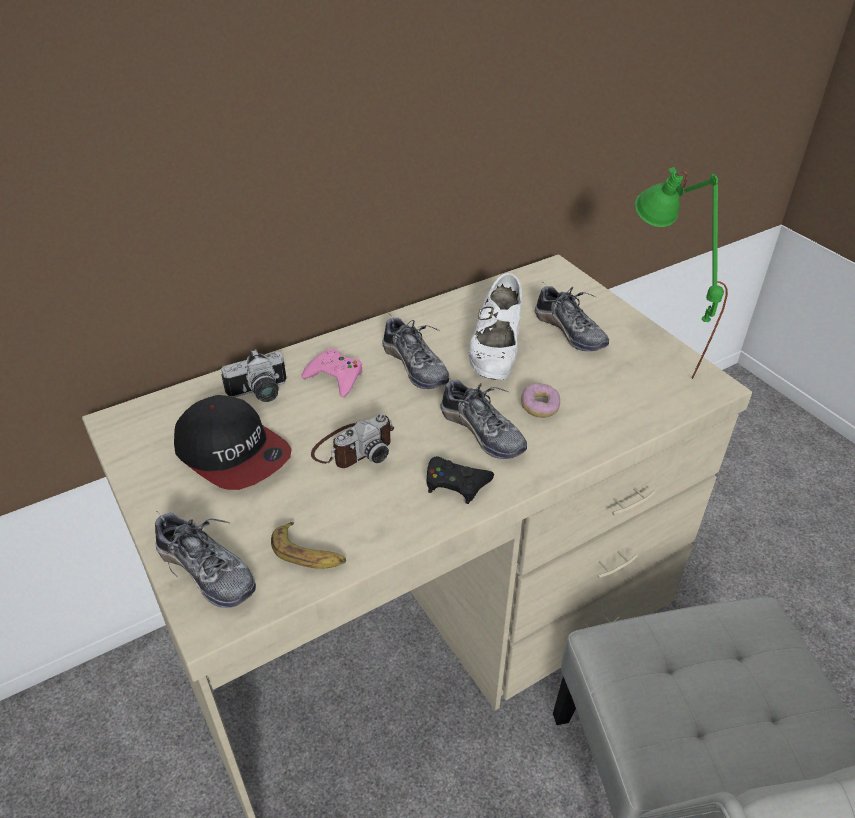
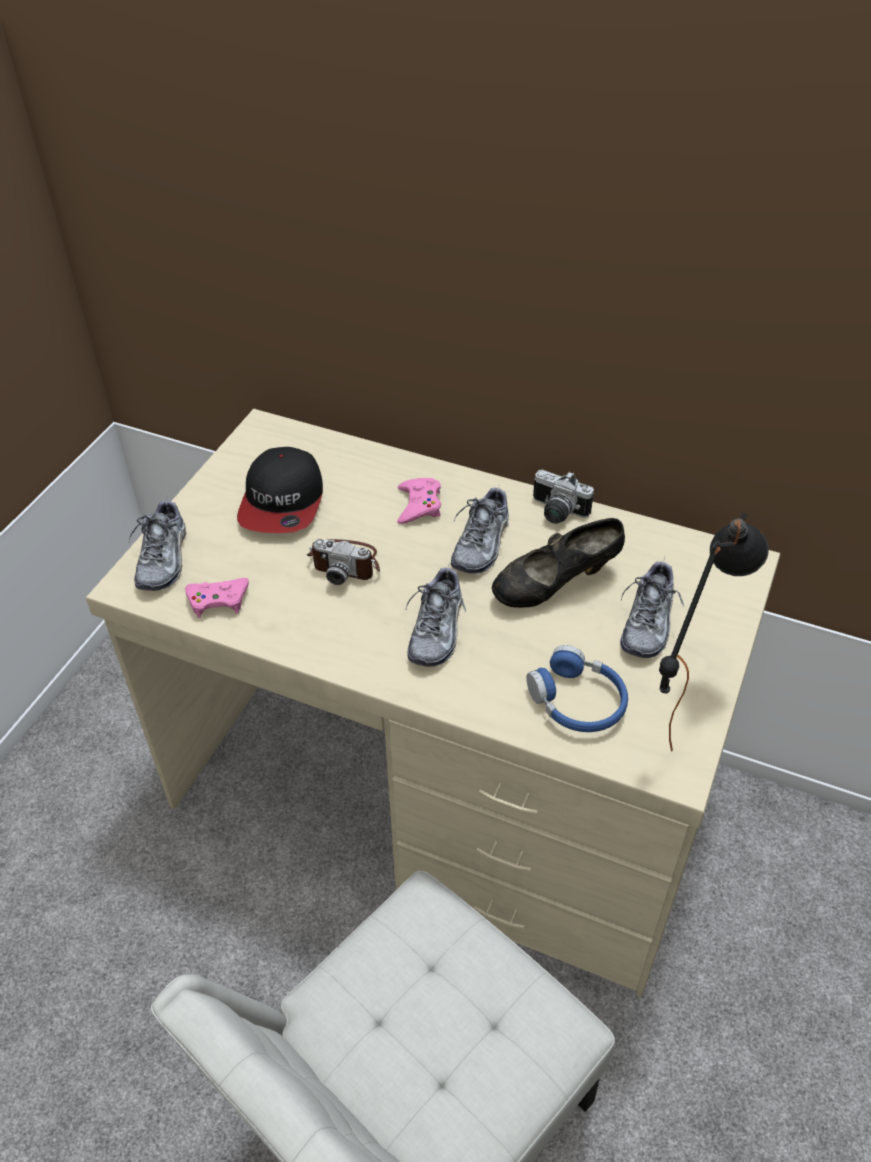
camera: 55 degrees right, 5 degrees up
(260, 394) = (358, 476): camera -> camera (556, 512)
(308, 554) = (218, 600): banana -> pink game controller
(456, 483) = (359, 644): black game controller -> none
(495, 353) = (555, 586): white shoe -> black shoe
(539, 407) = (507, 652): donut -> none
(615, 397) = (577, 701): none -> blue headphones
(654, 355) = (679, 704): green table lamp -> black table lamp

